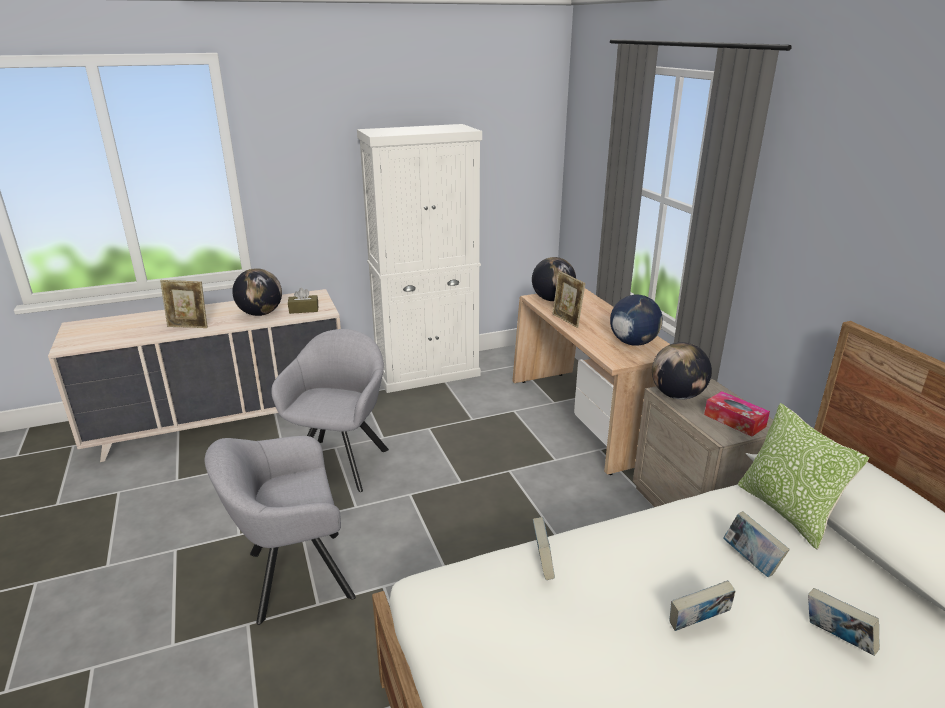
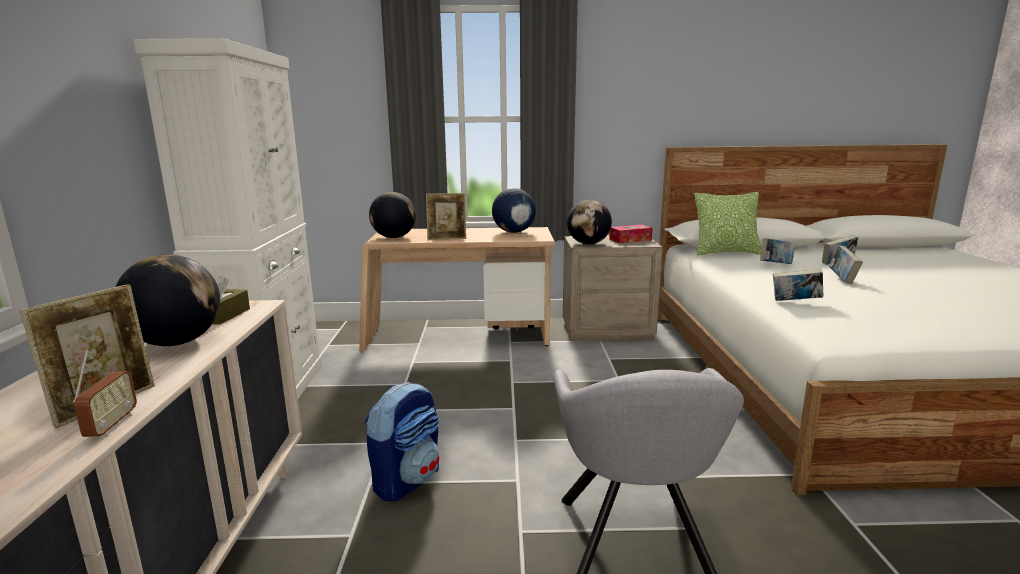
camera: 70 degrees left, 10 degrees down
(169, 334) = (111, 426): none -> radio
(342, 460) = (407, 480): grey armchair -> backpack

